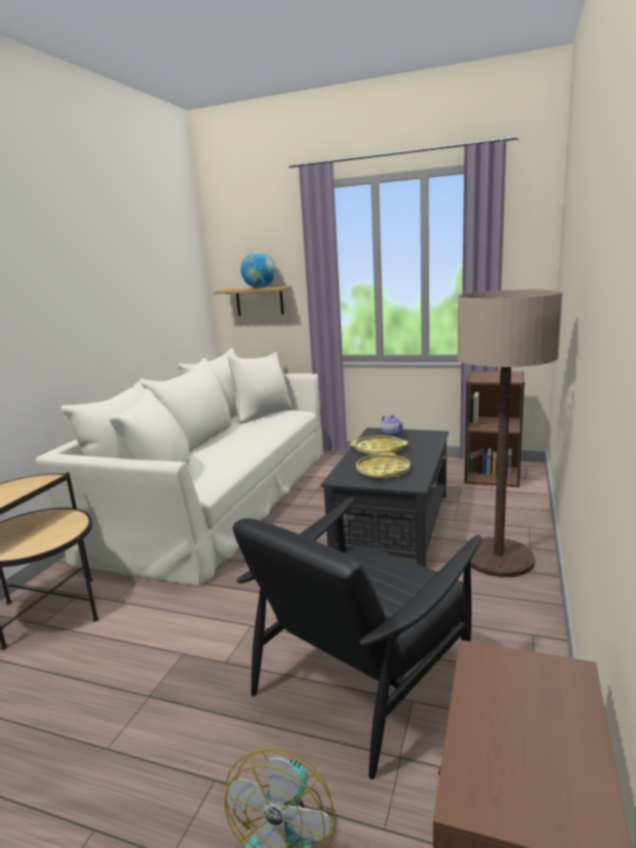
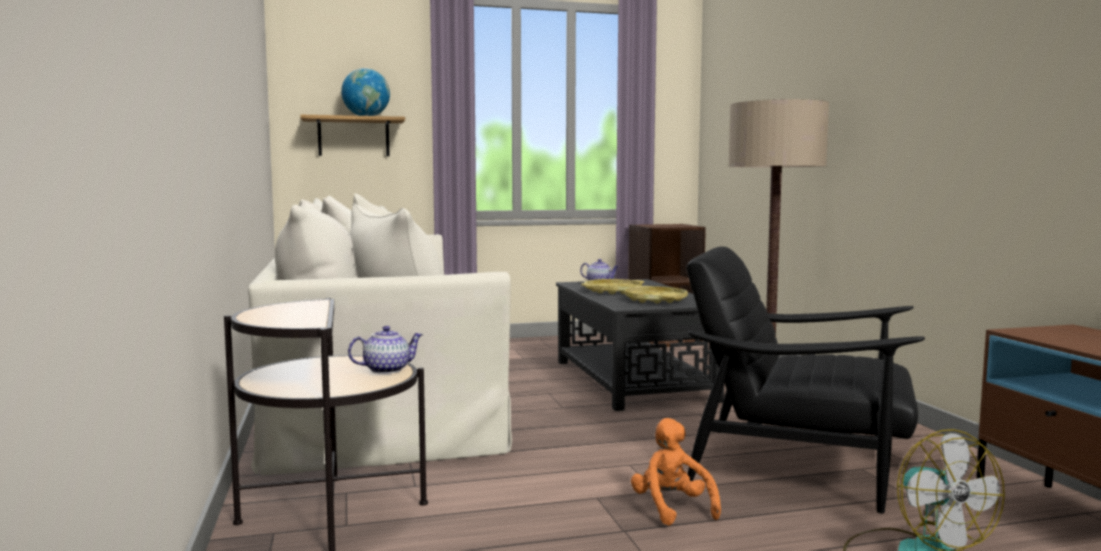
camera: 35 degrees left, 10 degrees down
(60, 535) = (387, 370): none -> teapot
(207, 686) = (672, 508): none -> orange plush toy
(363, 676) = (798, 466): black armchair -> black armchair turned 105 degrees clockwise

